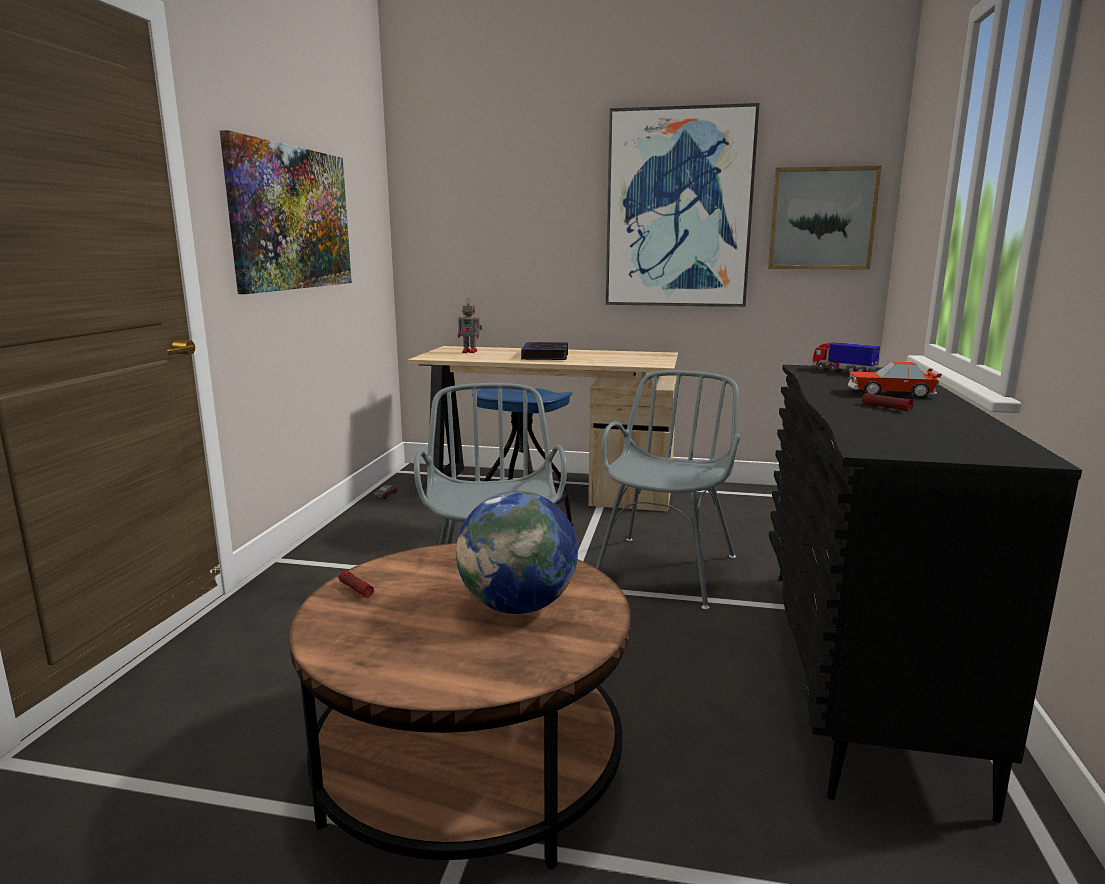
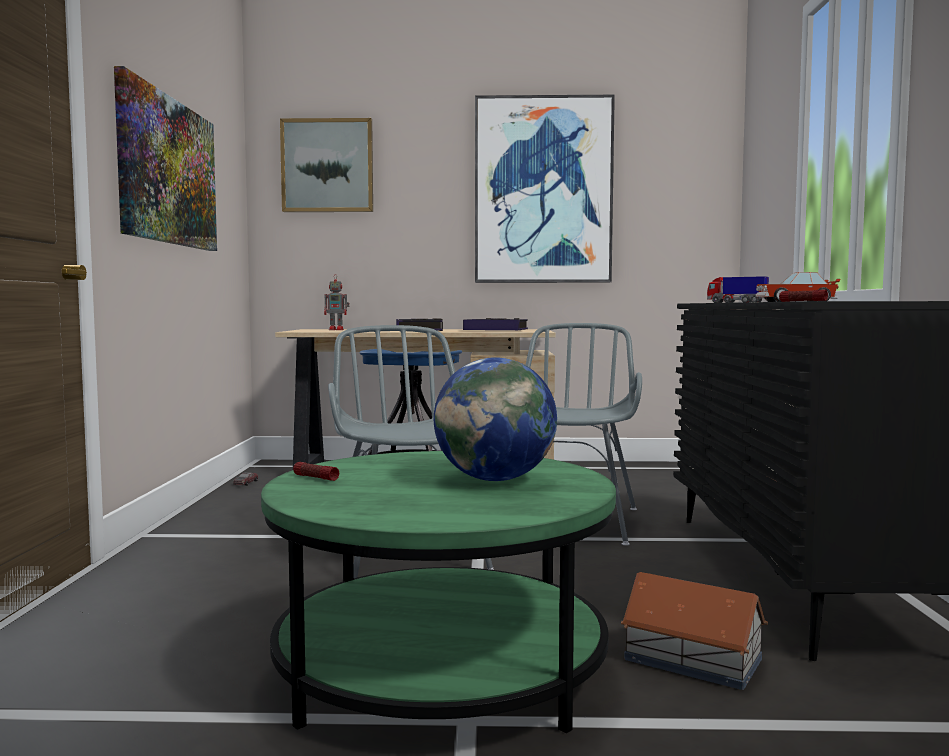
camera: 10 degrees left, 10 degrees down
(469, 762) = (440, 666): brown coffee table -> green coffee table
(621, 357) = (495, 330): none -> book
(708, 780) = (691, 658): none -> toy house
(822, 219) = (676, 200): picture -> picture (327, 166)

